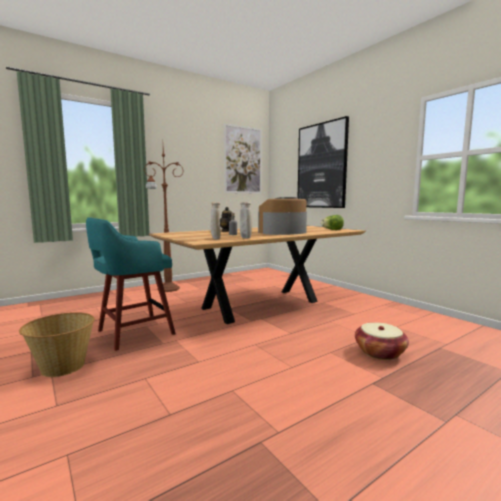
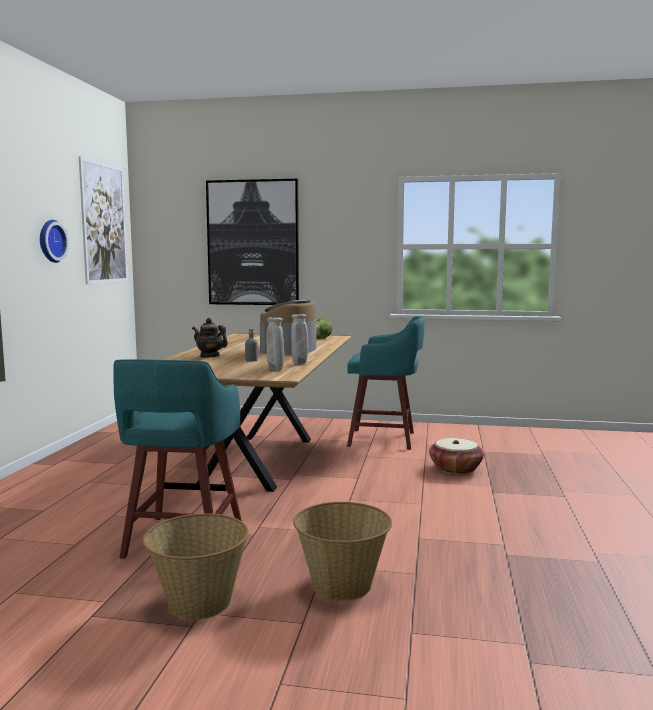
camera: 45 degrees left, 0 degrees up
(121, 395) = (342, 585): none -> basket
(167, 289) = (57, 478): brown floor lamp -> none
(197, 168) = (50, 241): none -> wall clock
(368, 314) = (384, 439): none -> turquoise stool

